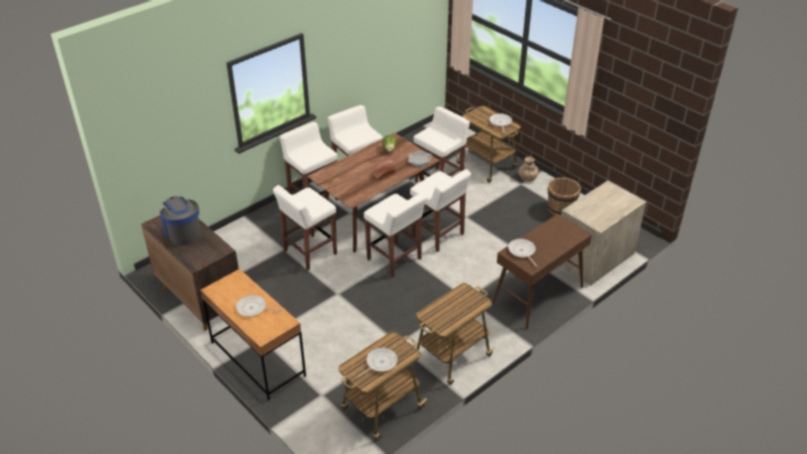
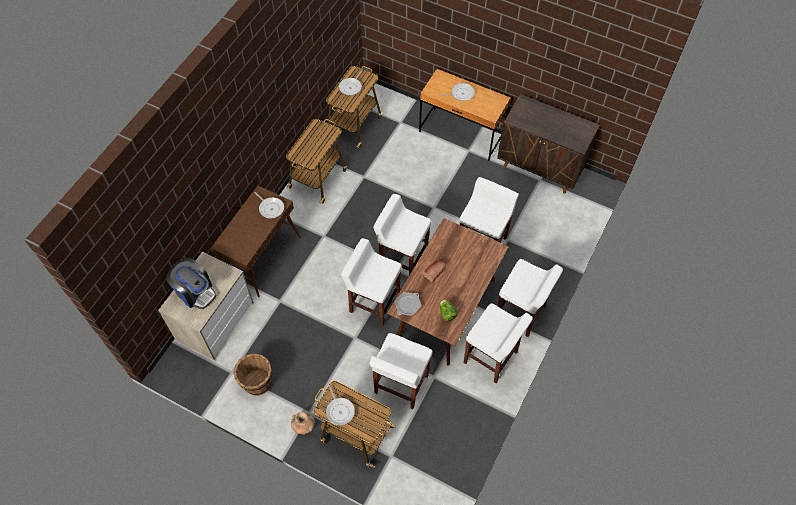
camera: 160 degrees right, 20 degrees up
(183, 233) = (558, 126): coffee machine -> coffee machine (195, 292)

